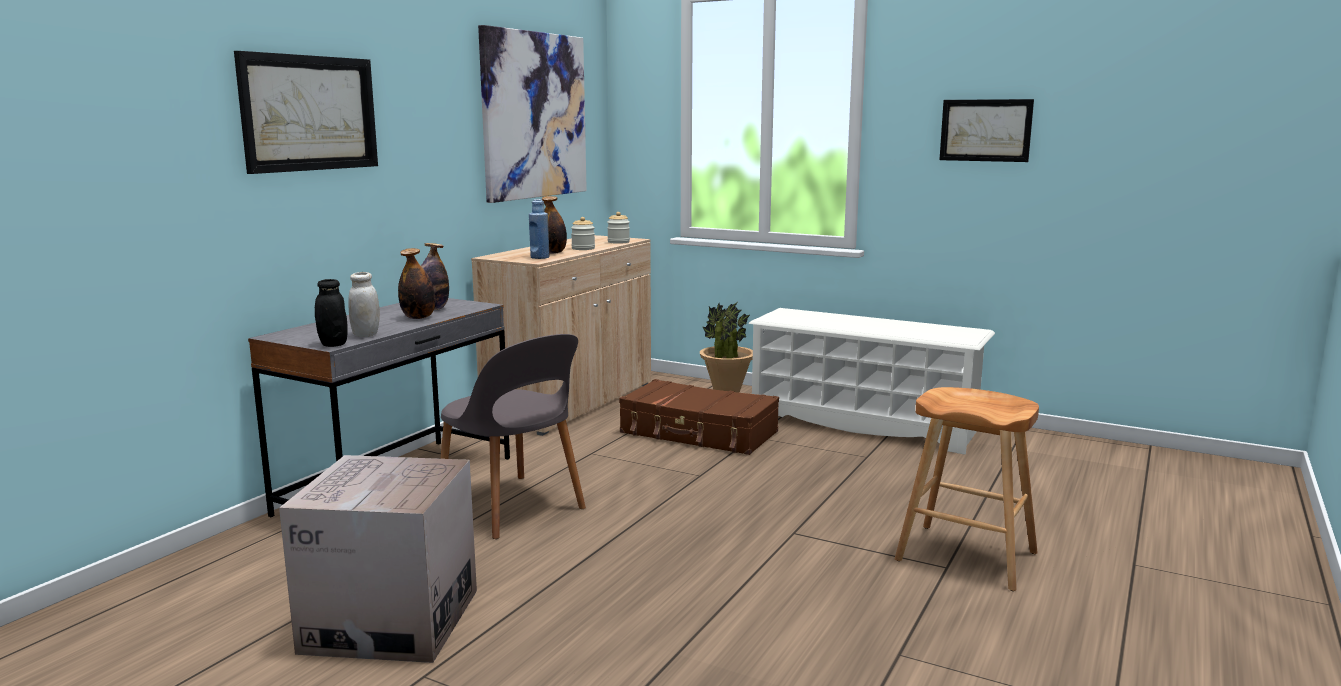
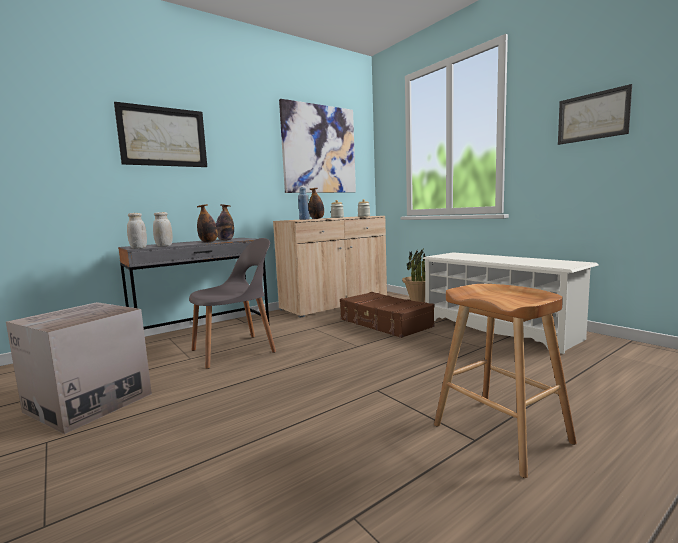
camera: 25 degrees right, 5 degrees down
(333, 344) = (138, 248): black jar -> white jar
(512, 507) = (236, 350): grey chair -> grey chair turned 105 degrees counterclockwise

